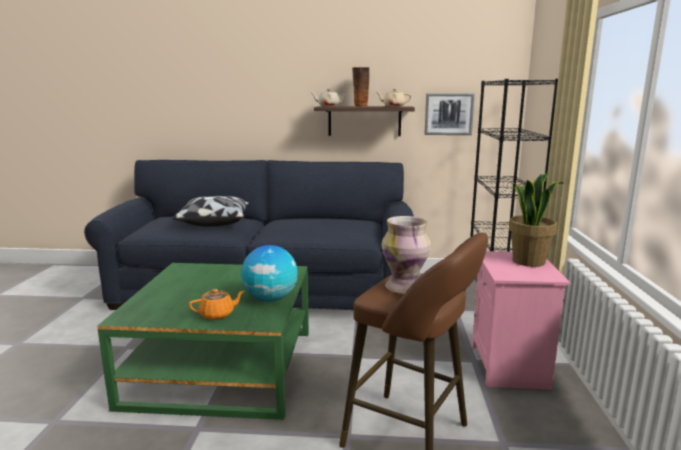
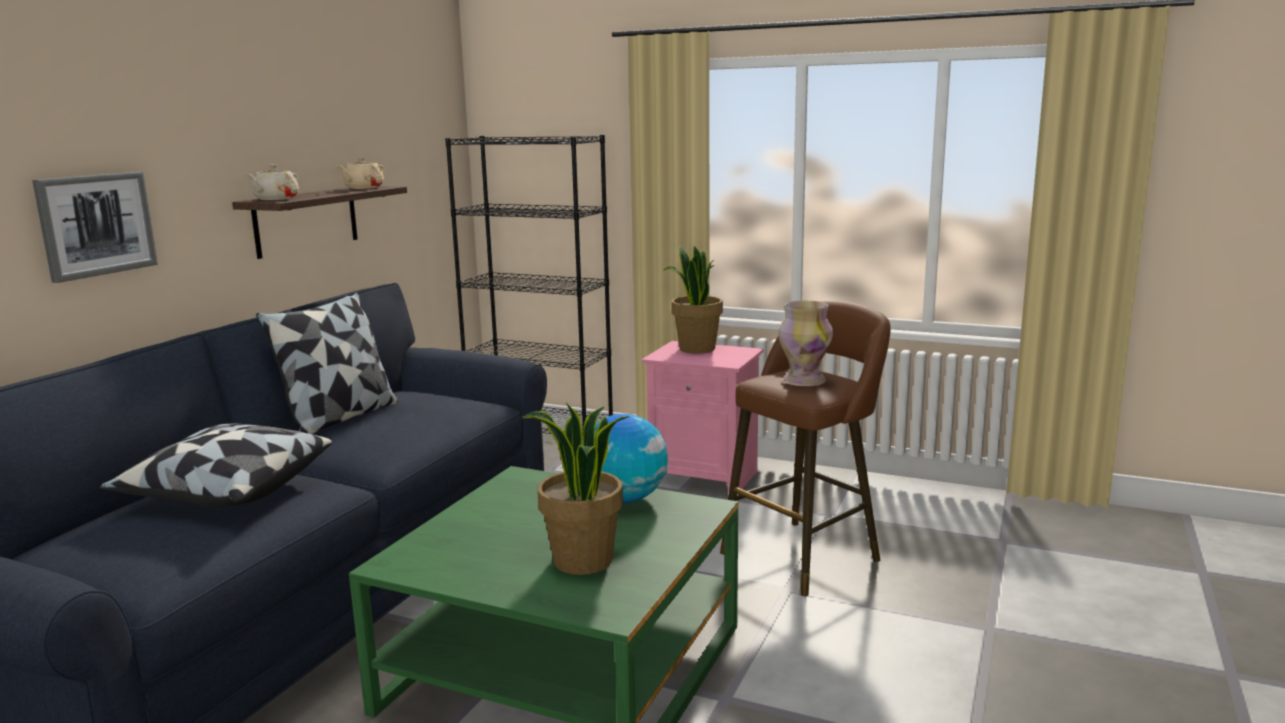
camera: 70 degrees left, 0 degrees up
(183, 302) = (582, 561): none -> potted plant
(217, 314) = (656, 536): orange teapot -> none
(311, 218) = (339, 418): none -> pillow
(360, 106) = (320, 193): vase -> none
(448, 114) = (404, 193): picture -> picture (96, 224)

